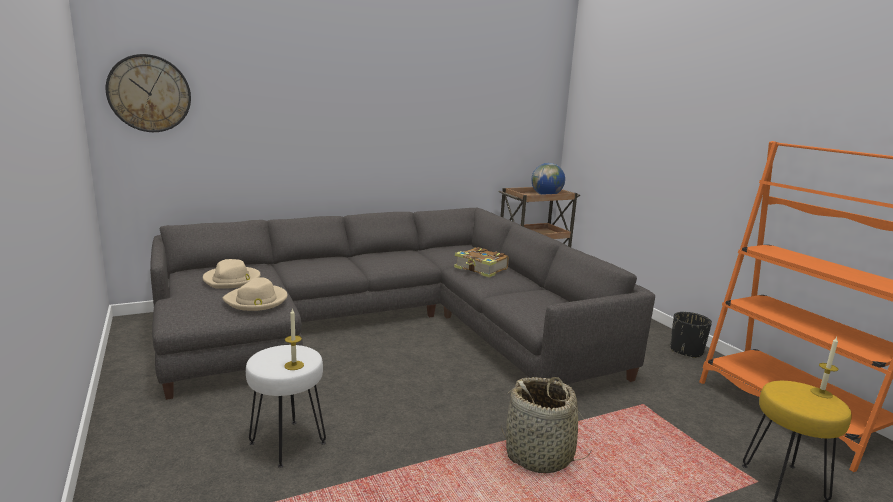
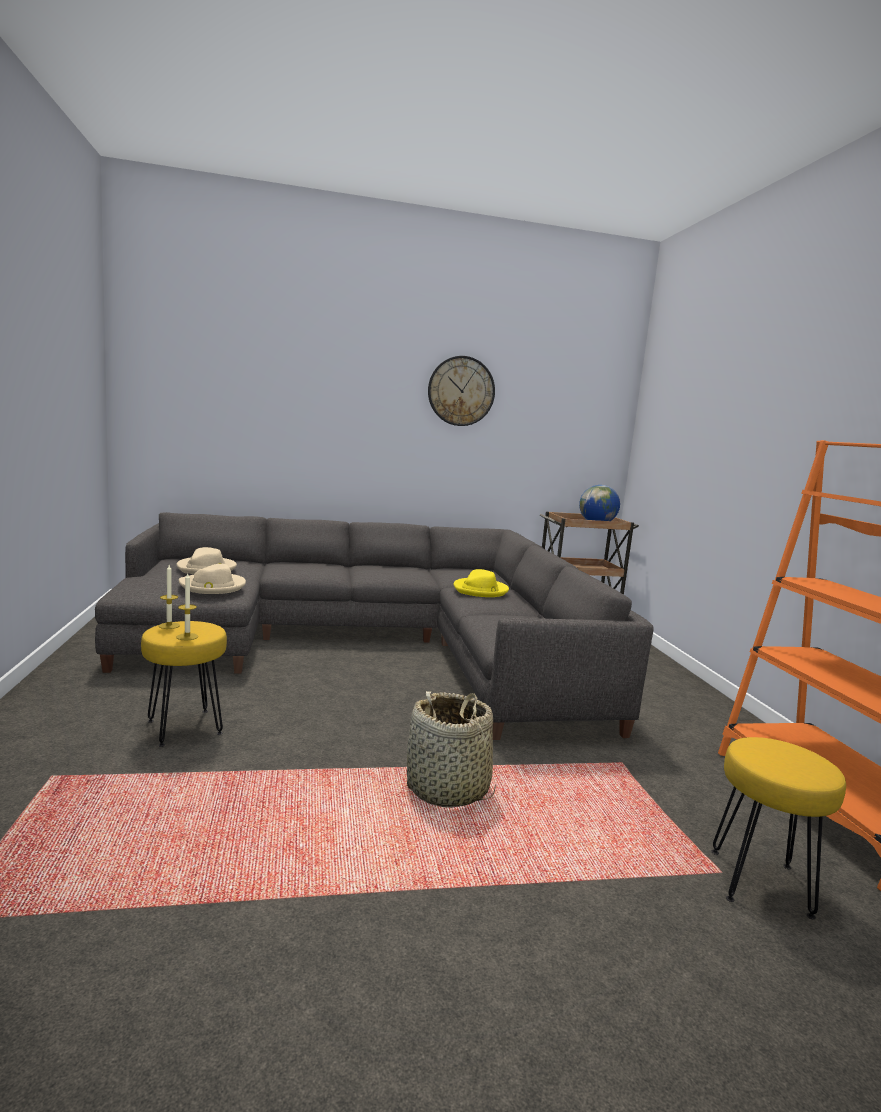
camera: 15 degrees right, 5 degrees down
(149, 93) = (167, 382): wall clock -> wall clock (461, 391)
(288, 442) = (185, 727): white stool -> yellow stool
(481, 269) = (480, 590): book -> yellow hat
(686, 351) = (726, 719): black planter -> none
(821, 393) = (813, 758): candle -> candle (169, 626)

